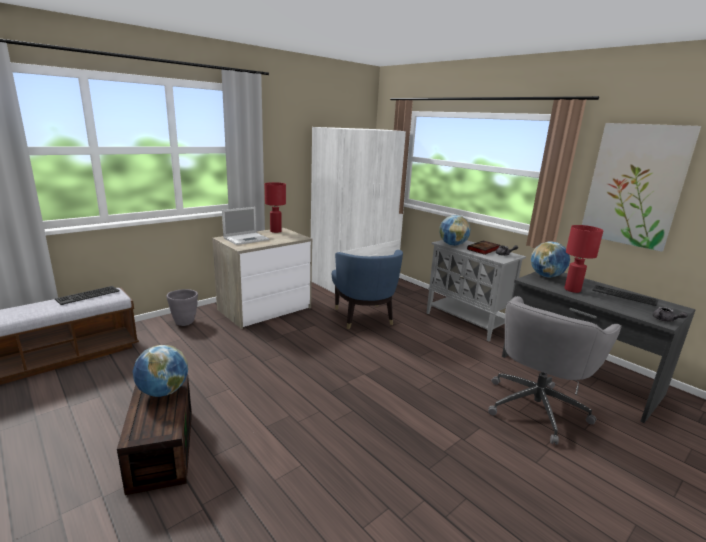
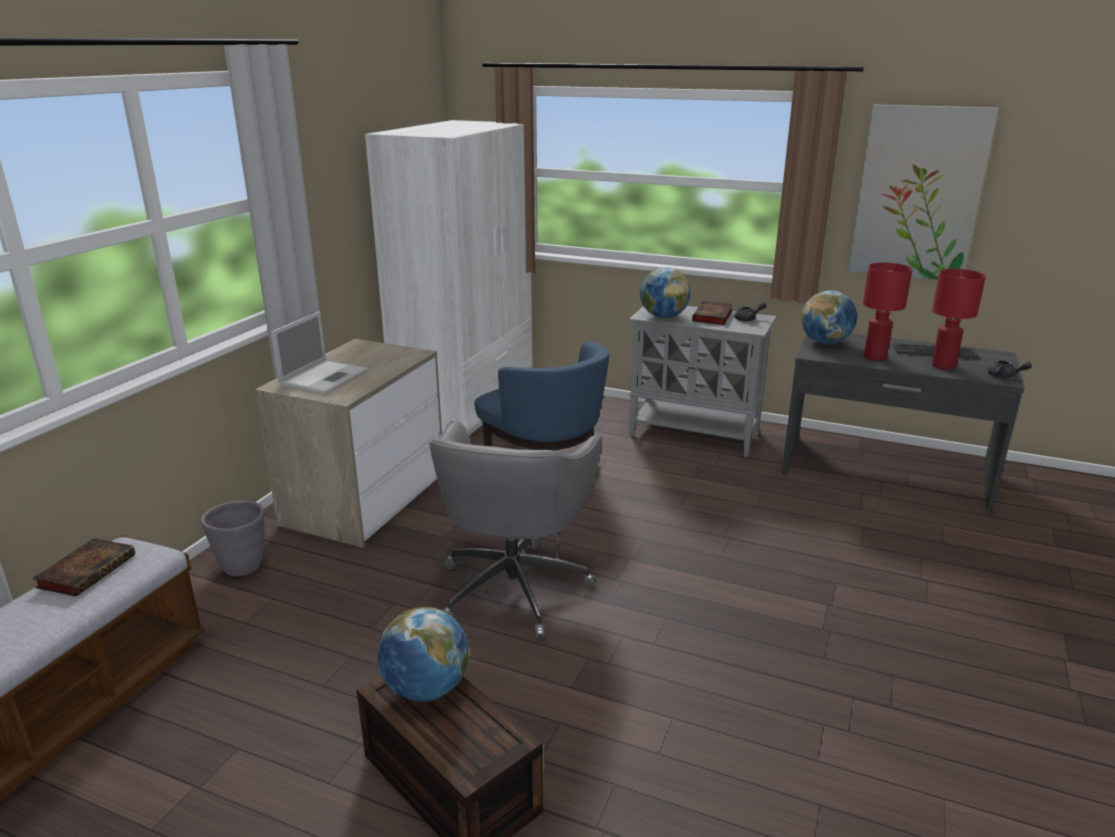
camera: 25 degrees left, 5 degrees up
(88, 295) = (88, 570): keyboard -> book
(275, 231) = (354, 350): red table lamp -> red table lamp (943, 366)
(536, 406) = (874, 531): grey office chair -> grey office chair (514, 585)

